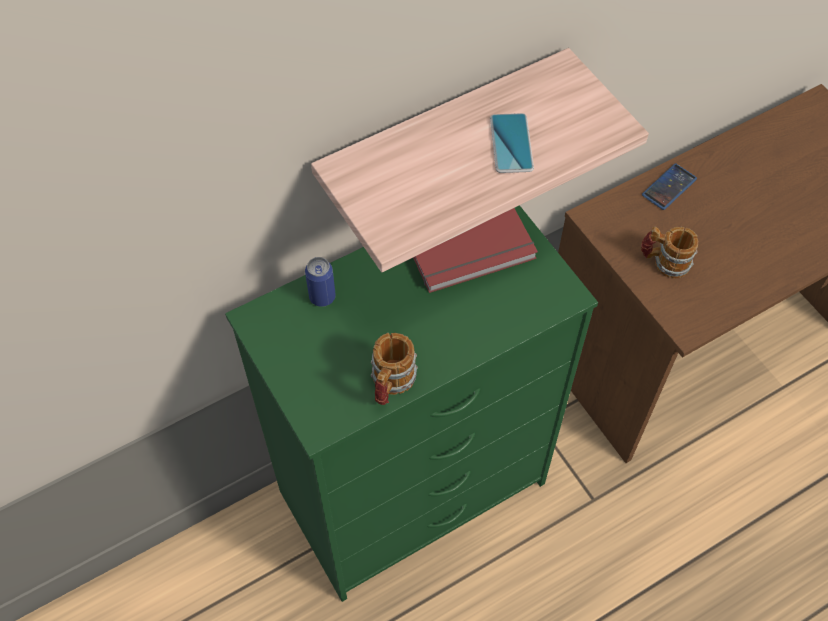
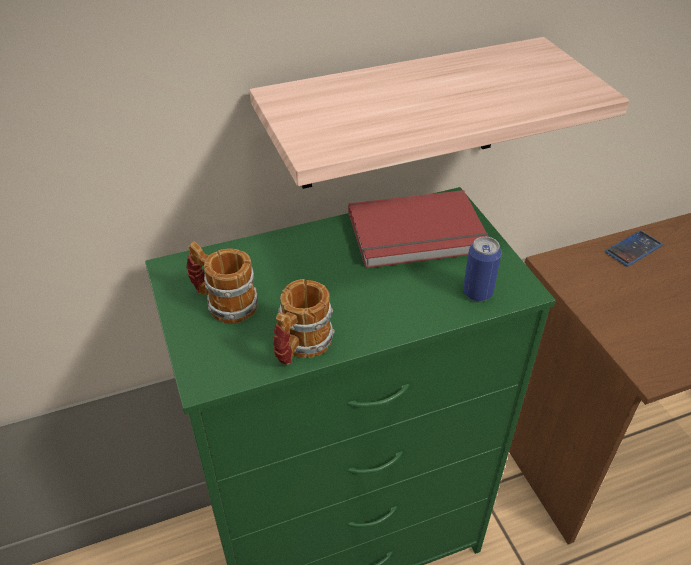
camera: 10 degrees right, 15 degrees down
(322, 297) = (250, 258): can -> can (477, 293)
(511, 144) = (471, 93): phone -> none
(664, 262) = (627, 311): mug -> mug (224, 303)

